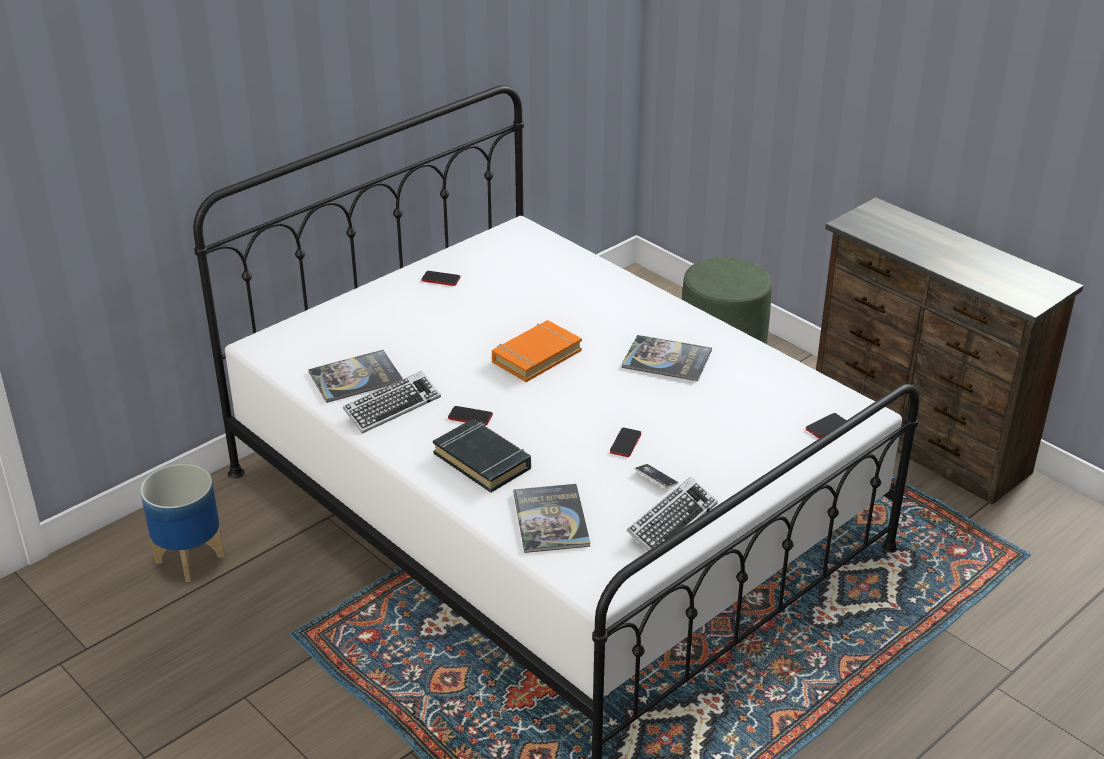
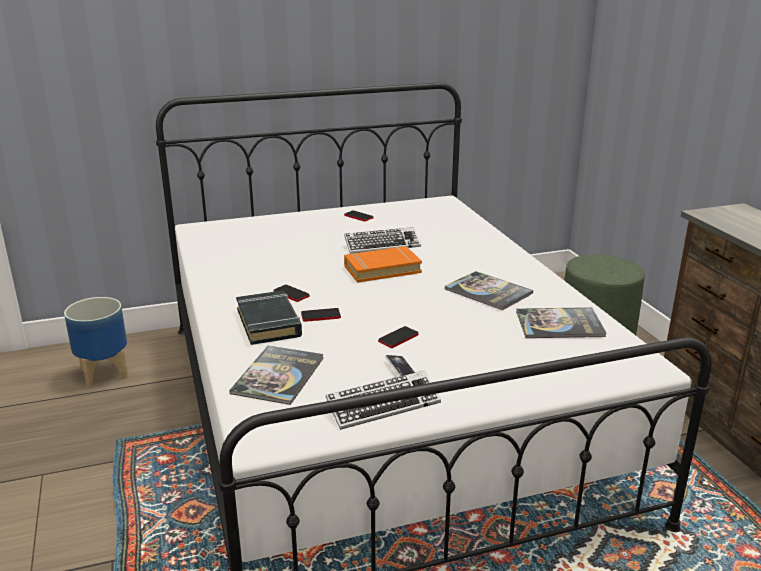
camera: 25 degrees right, 10 degrees down
(355, 377) = (237, 255): book -> book (559, 324)
(392, 407) = (241, 276): keyboard -> keyboard (382, 245)
(826, 426) = (602, 369): phone -> phone (321, 316)

